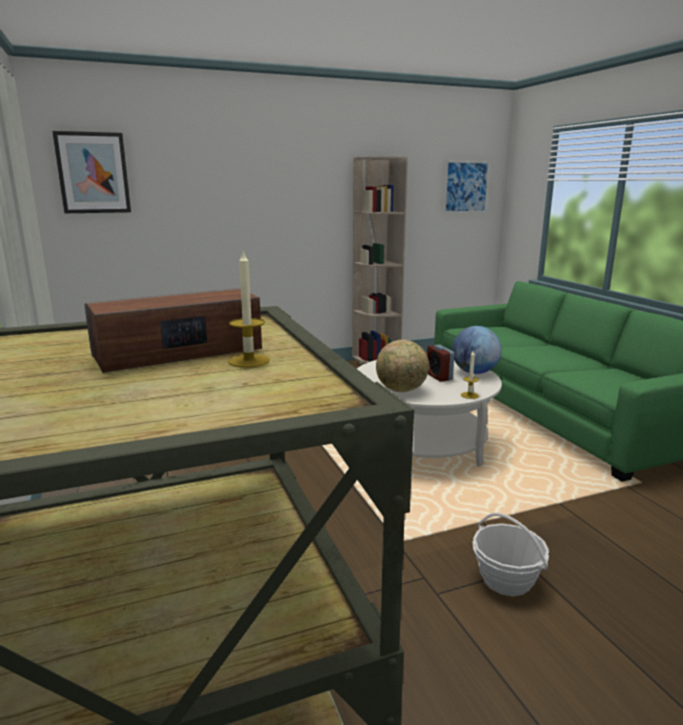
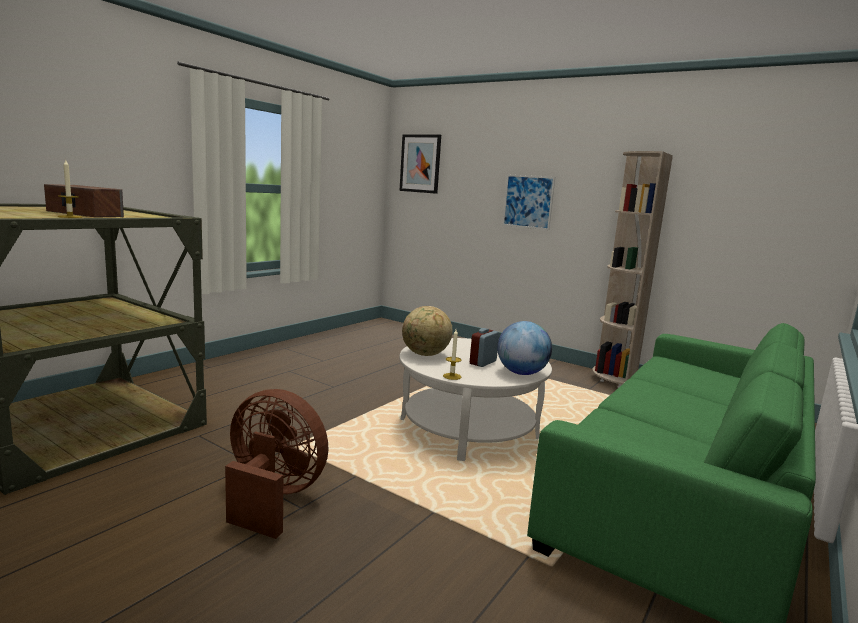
camera: 55 degrees right, 5 degrees down
(466, 187) = (794, 195): picture -> picture (528, 201)
(506, 579) = (272, 498): basket -> brown fan

